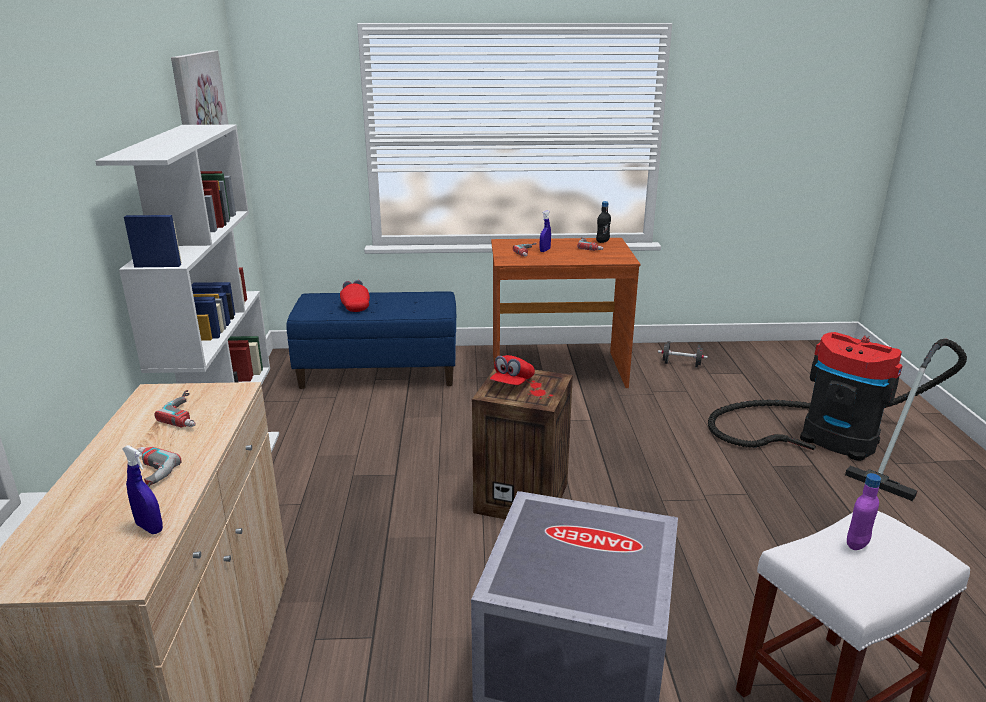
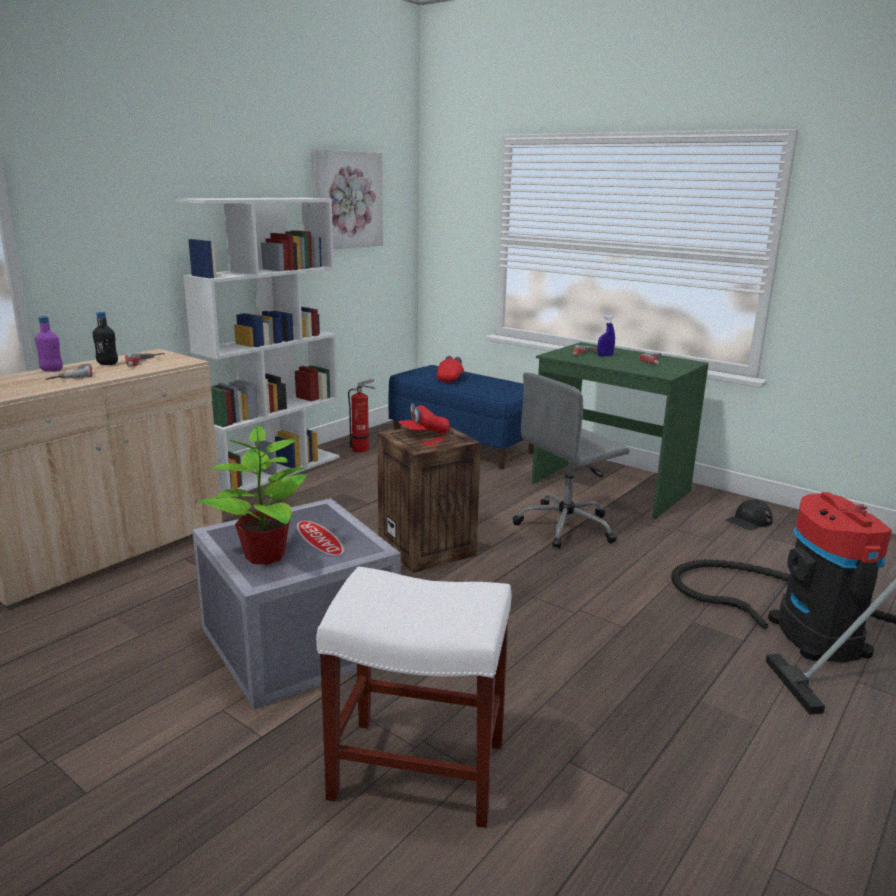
camera: 40 degrees right, 5 degrees down
(149, 528) = (25, 391): blue spray bottle -> none
(288, 414) = (362, 449): none -> fire extinguisher
(557, 371) = (609, 487): brown desk -> green desk
(585, 422) = (567, 526): none -> grey office chair
(595, 587) = (264, 556): none -> potted plant
(602, 241) = (679, 361): black bottle -> black bottle (107, 364)
(681, 364) = (749, 521): black dumbbell -> black cap
(857, 544) = (428, 592): purple bottle -> purple bottle (51, 370)

